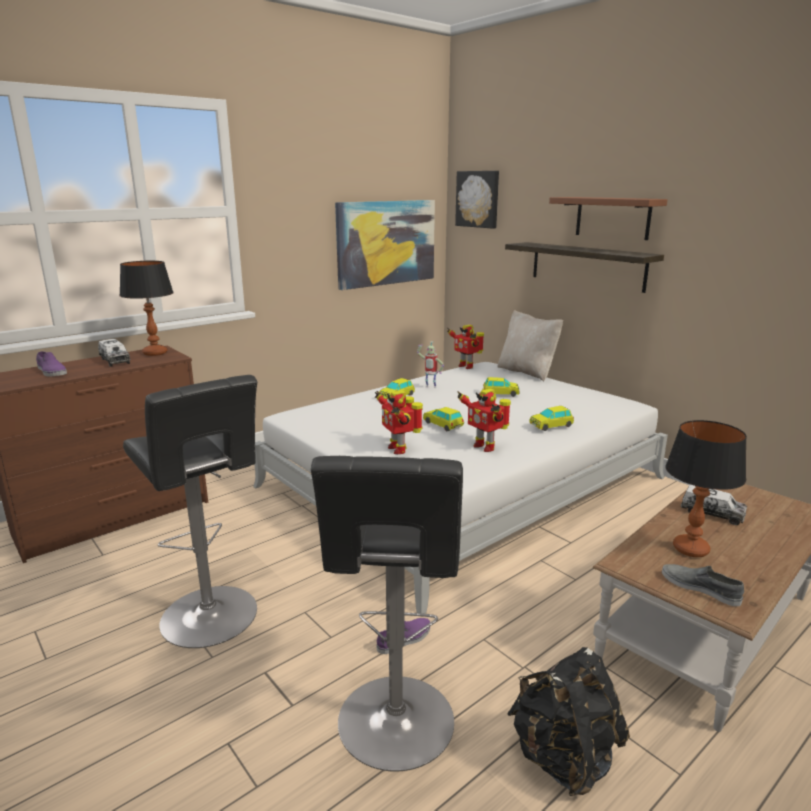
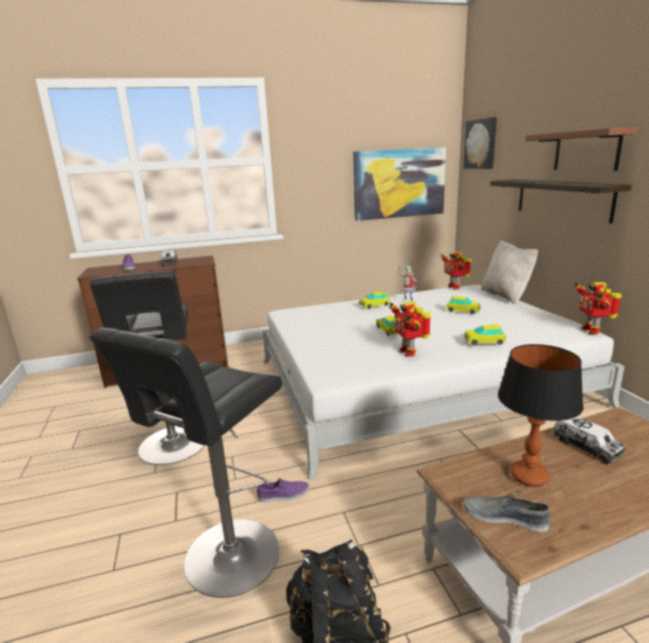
camera: 25 degrees right, 0 degrees up
(155, 353) = (198, 259): table lamp -> none
(398, 449) = (338, 345): toy robot -> toy robot (591, 330)
(700, 588) = (504, 516): grey shoe -> grey shoe turned 45 degrees counterclockwise

